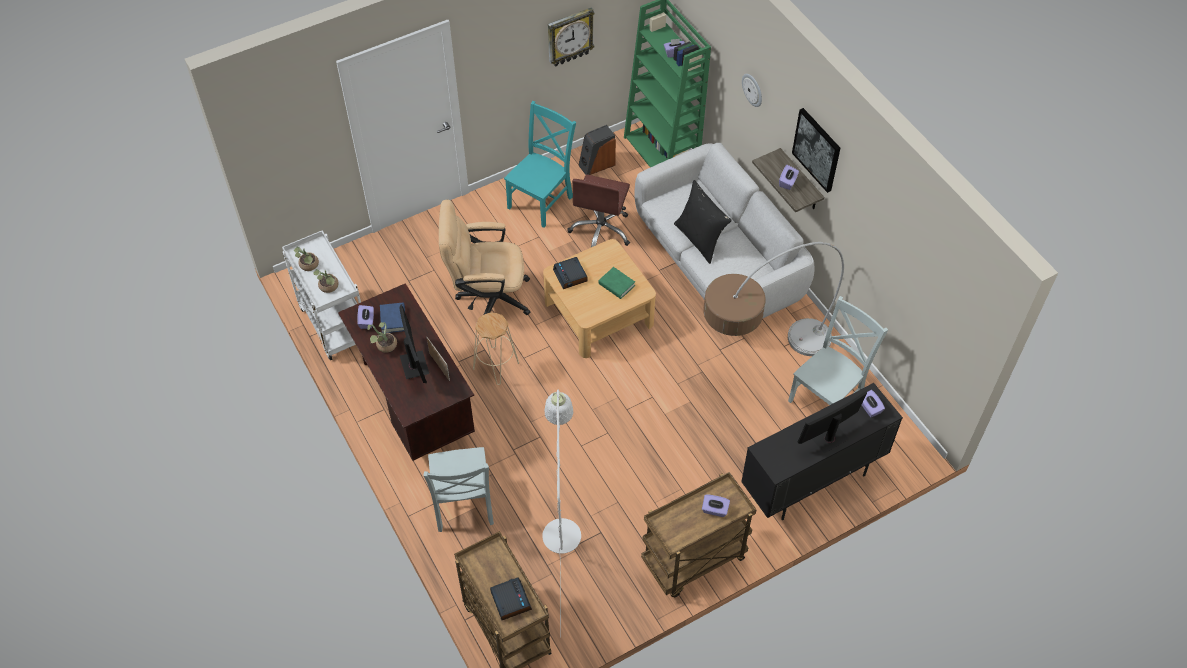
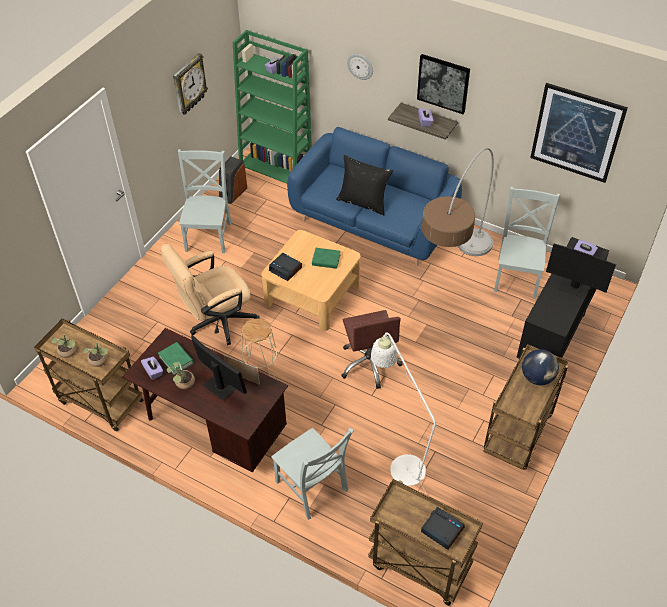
camera: 30 degrees left, 5 degrees down
(333, 324) = (99, 401): white cart -> brown cart
(393, 320) = (176, 360): blue book -> green book
(542, 200) = (209, 235): turquoise chair -> grey chair
(601, 231) = (270, 236): brown office chair -> brown office chair (370, 363)
(714, 510) = (537, 377): purple tissue box -> globe
(718, 264) = (373, 222): grey sofa -> blue sofa
(828, 438) = (574, 287): monitor -> monitor turned 90 degrees counterclockwise
(920, 271) = (576, 133): none -> picture

